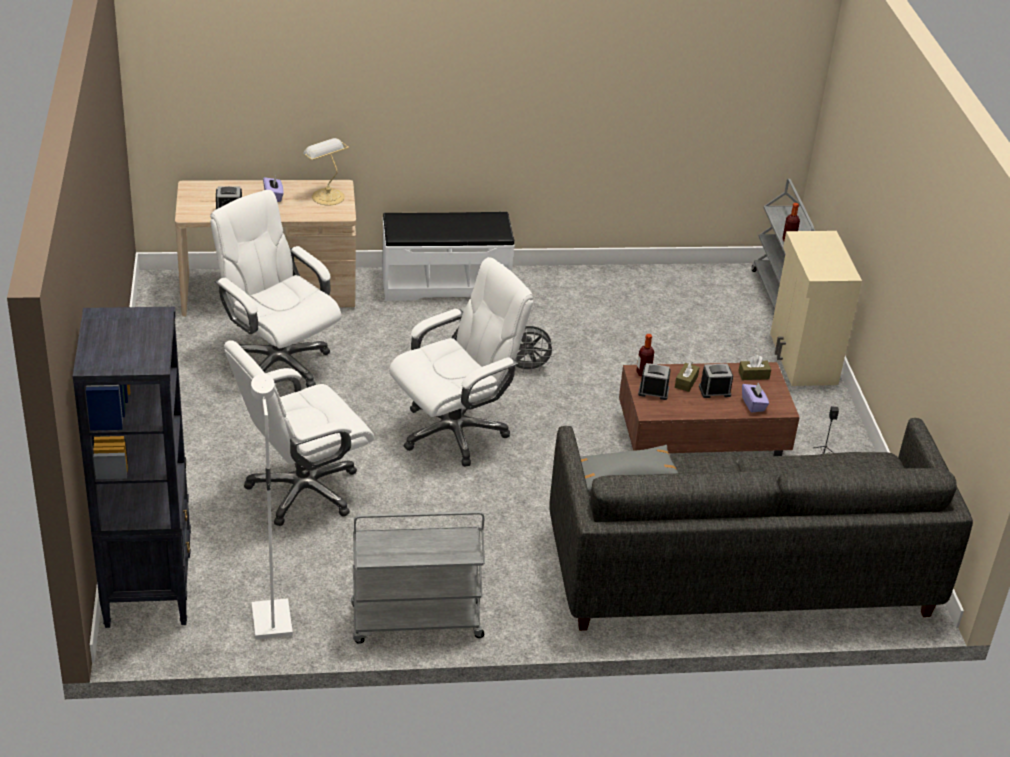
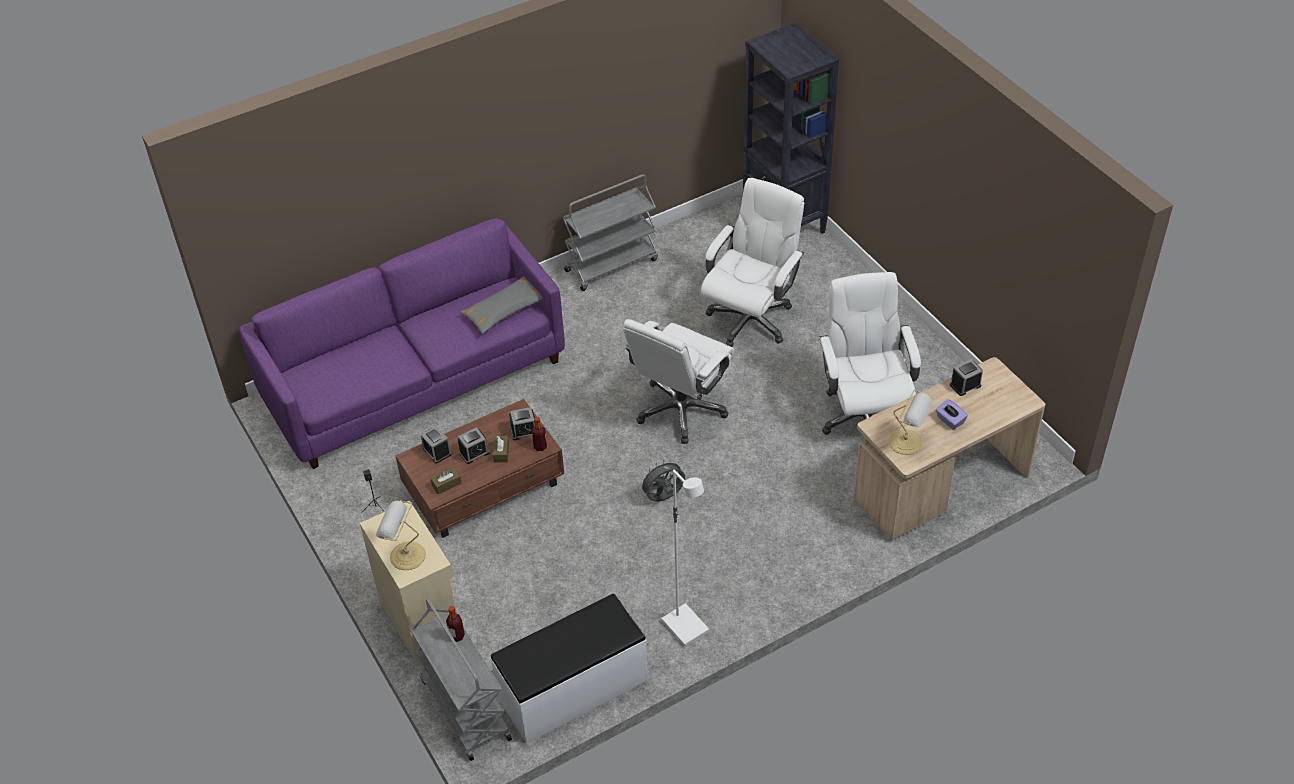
camera: 160 degrees right, 10 degrees up
(270, 621) = (698, 233): white floor lamp -> white floor lamp (686, 626)
(278, 363) = (863, 416): white office chair -> white office chair turned 120 degrees counterclockwise
(445, 284) = (800, 569): white bench -> white bench (573, 689)
(740, 571) = (414, 379): grey sofa -> purple sofa
(753, 405) = (437, 451): purple tissue box -> alarm clock
(824, 247) = (405, 555): none -> table lamp

